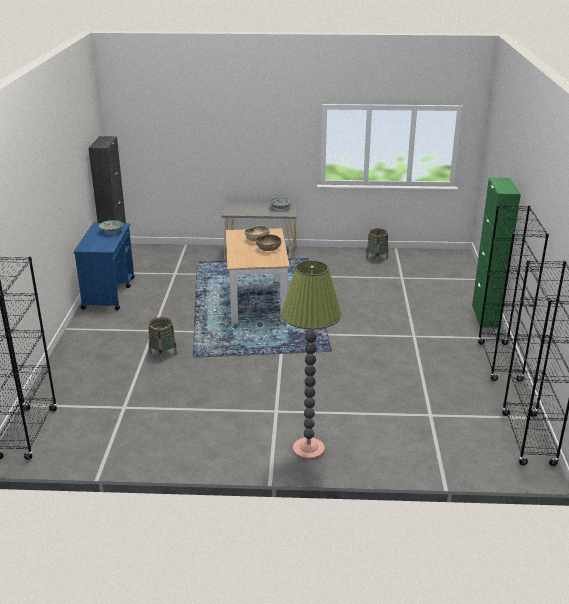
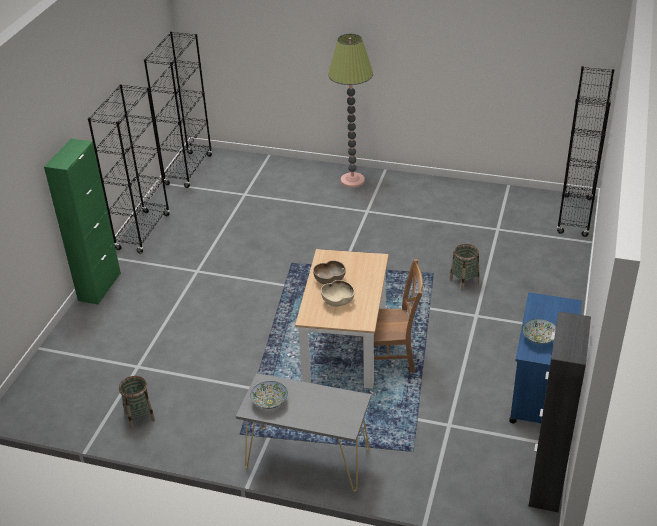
camera: 165 degrees left, 10 degrees up
(220, 299) = (391, 357): none -> brown chair

